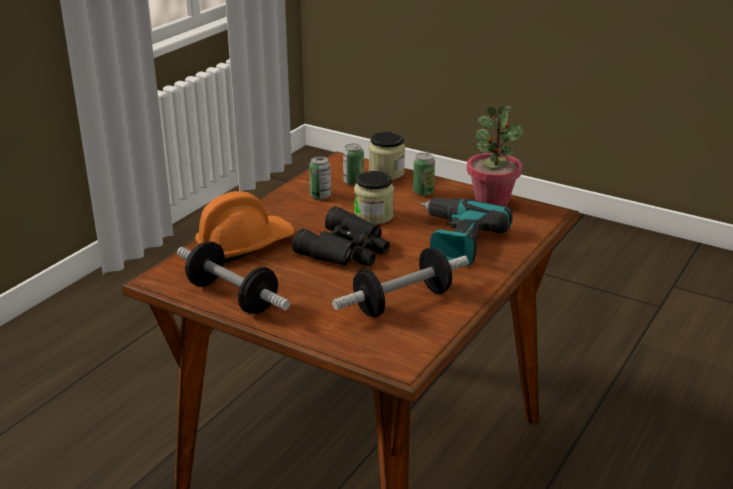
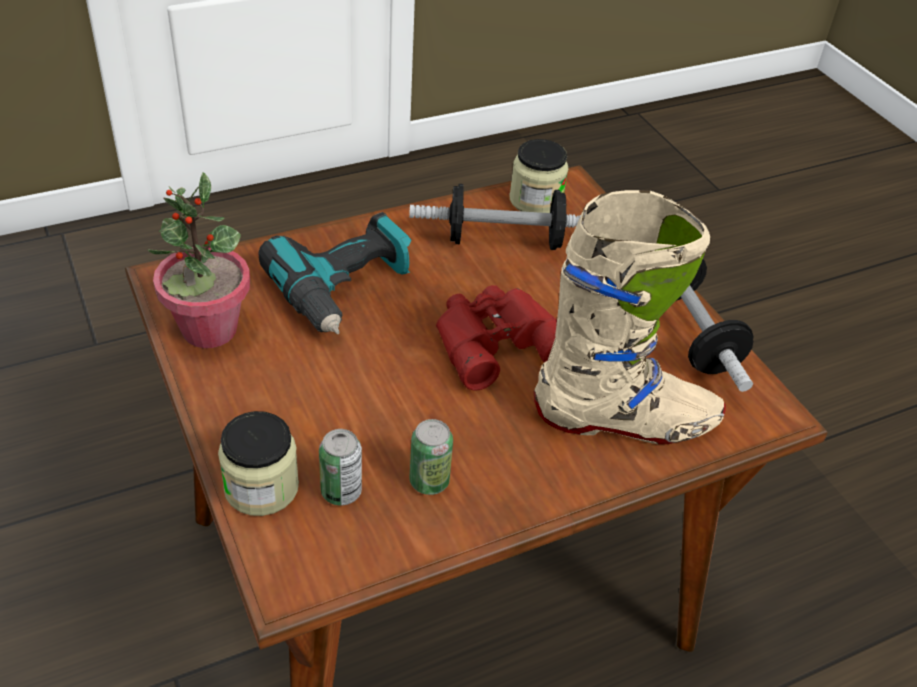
camera: 150 degrees left, 15 degrees up
(245, 245) = (625, 421): orange hard hat -> beige boot
(347, 250) = (494, 341): black binoculars -> red binoculars
(373, 216) = (396, 388): jar -> jar (535, 200)
(423, 192) = (266, 404): can -> none

